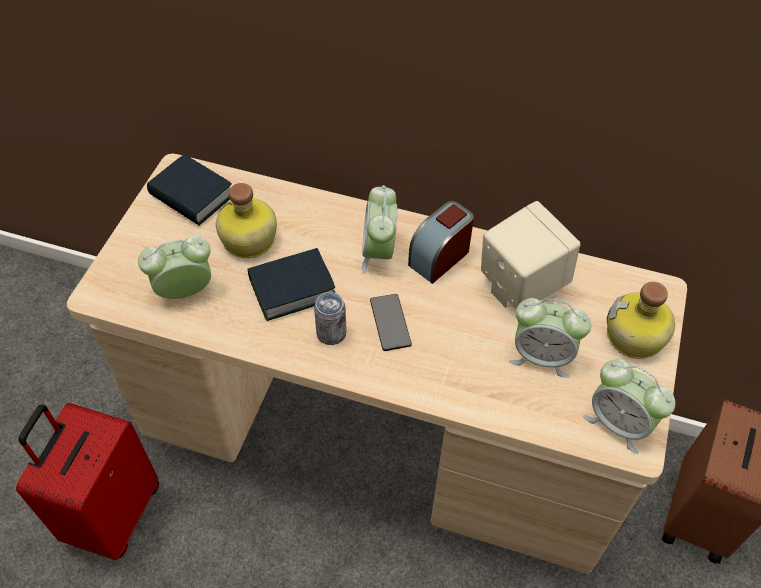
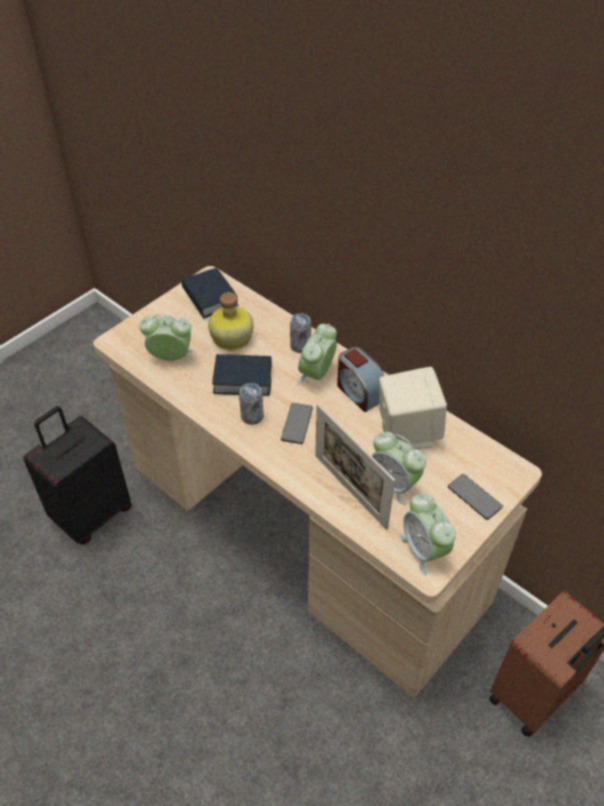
camera: 25 degrees right, 5 degrees down
(112, 514) = (91, 514): red suitcase -> black suitcase
(339, 223) = (300, 346): none -> can
(439, 257) = (359, 392): alarm clock -> alarm clock turned 105 degrees counterclockwise
(498, 384) = (350, 491): none -> picture frame
(635, 338) = (474, 497): bottle -> phone

